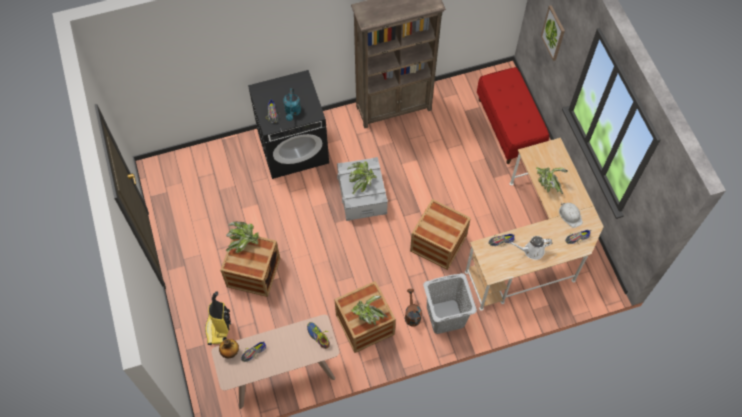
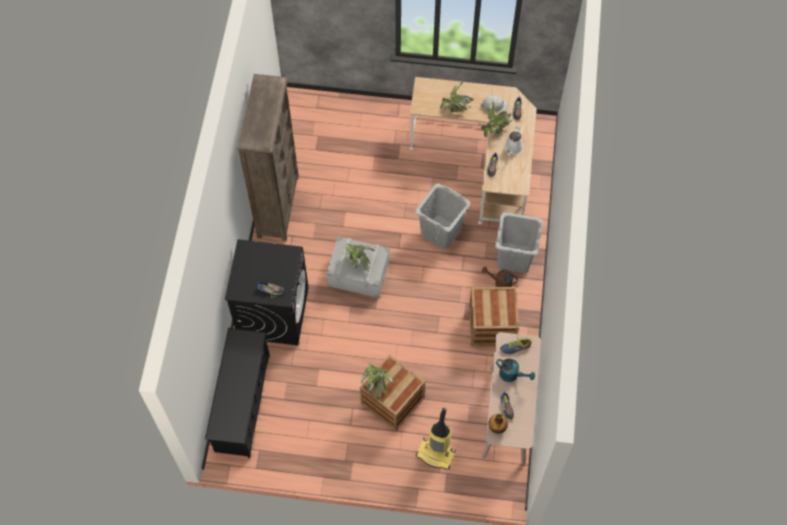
camera: 65 degrees left, 0 degrees up
(202, 162) = (242, 403): none -> black shoe rack
(292, 112) = (280, 271): turquoise watering can -> turquoise watering can (512, 375)
(368, 316) = (502, 307): potted plant -> potted plant (495, 128)
(438, 243) = (441, 232): crate -> grey laundry basket
(509, 127) = (352, 123): red bench -> none
(553, 33) = (334, 19): picture -> none

